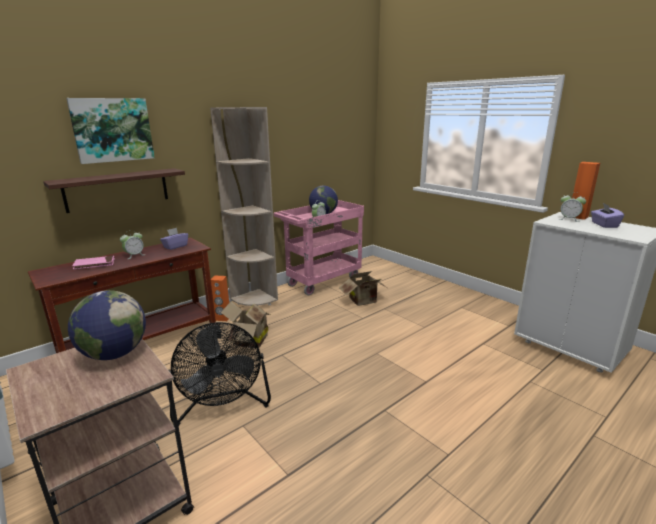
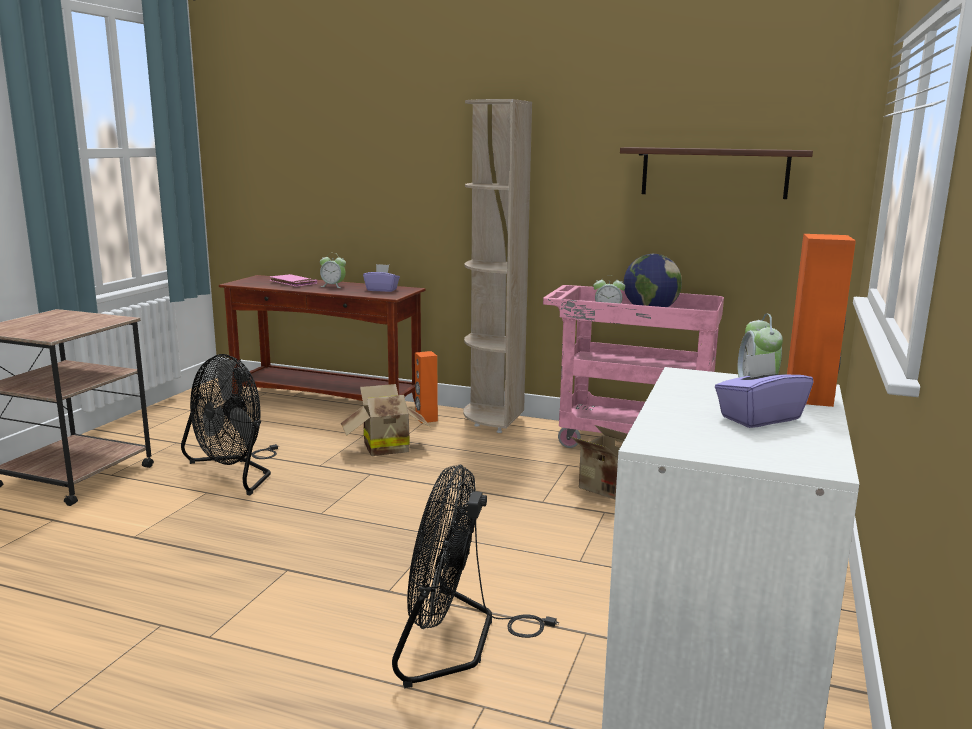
camera: 60 degrees right, 5 degrees down
(112, 130) = (354, 129): picture -> none
(114, 354) = (87, 322): globe -> none
(117, 189) = (350, 203): shelf -> shelf (714, 172)
(475, 372) = (461, 635): none -> black fan

